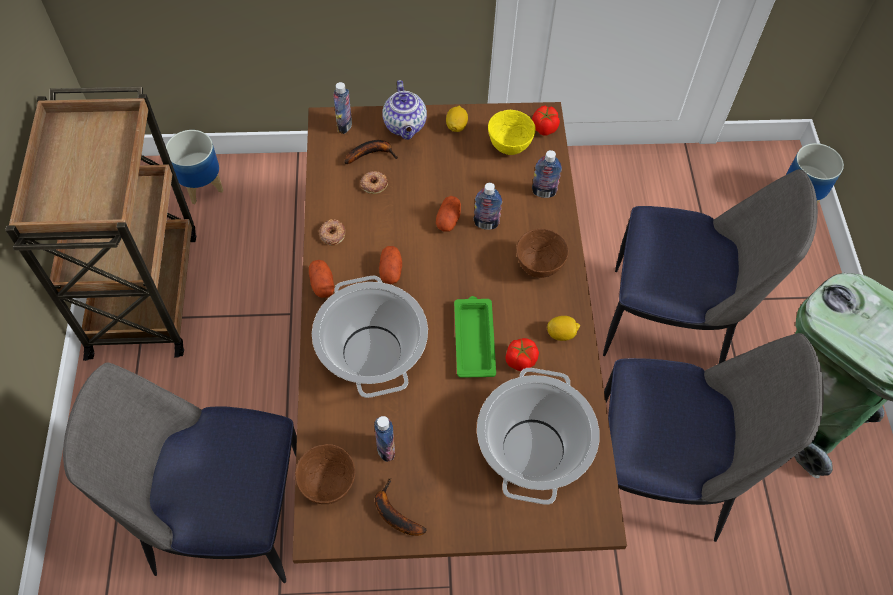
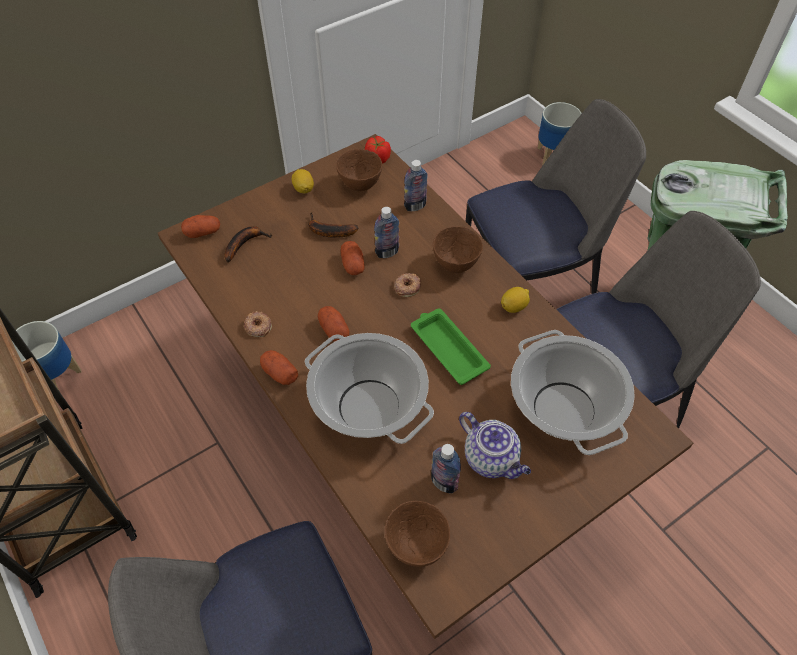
camera: 30 degrees left, 5 degrees down
(344, 126) = (203, 232): bottle -> potato
(374, 184) = (265, 267): donut -> donut (407, 287)
(394, 513) = (493, 534): banana -> banana (328, 231)
(405, 126) = (259, 208): teapot -> teapot (492, 459)
(508, 147) = (359, 185): yellow bowl -> brown bowl
(520, 360) = (498, 344): tomato -> none

